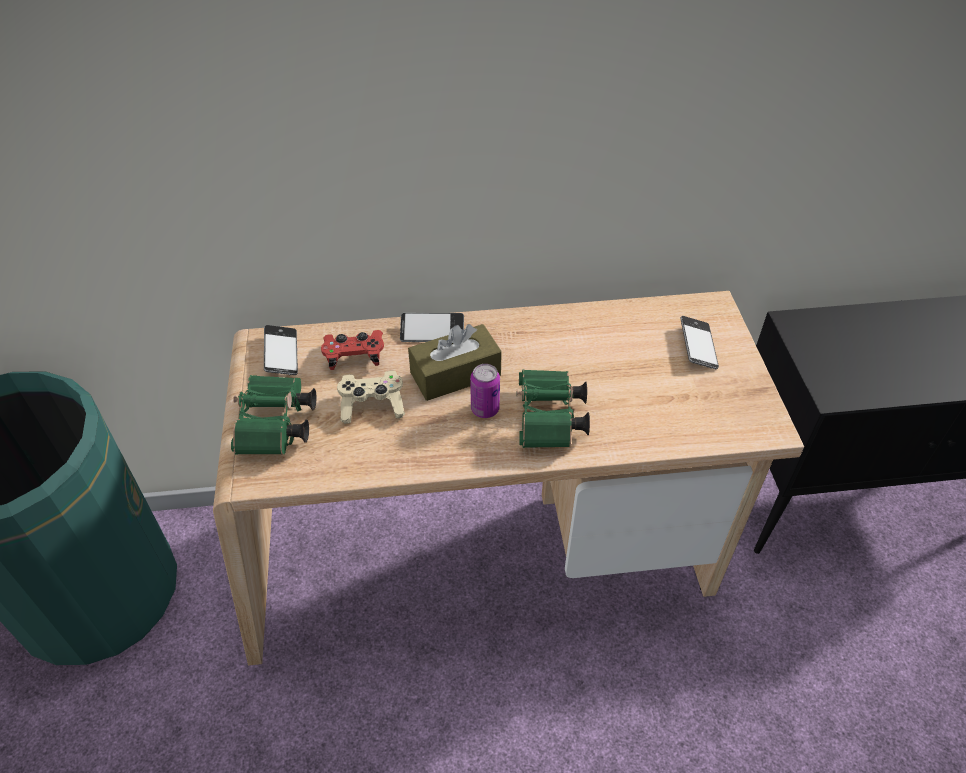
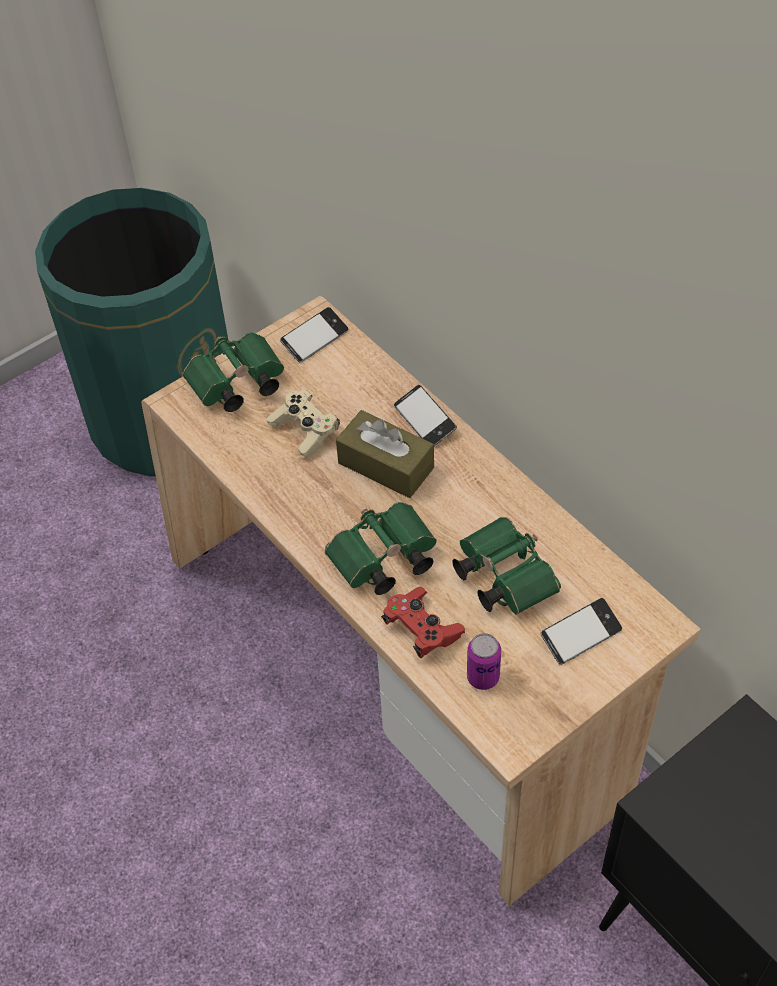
camera: 60 degrees right, 5 degrees up
(354, 356) = (350, 386): red game controller -> red game controller (422, 629)
(485, 409) = (360, 508): can -> can (483, 677)
(615, 361) = (501, 576): none -> green binoculars

